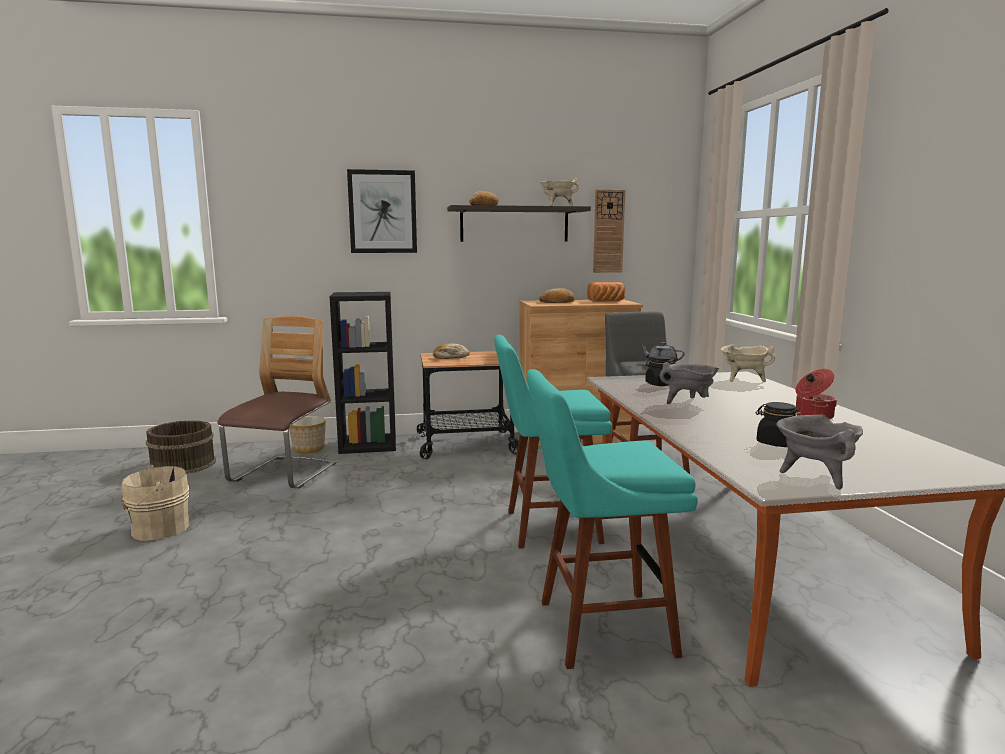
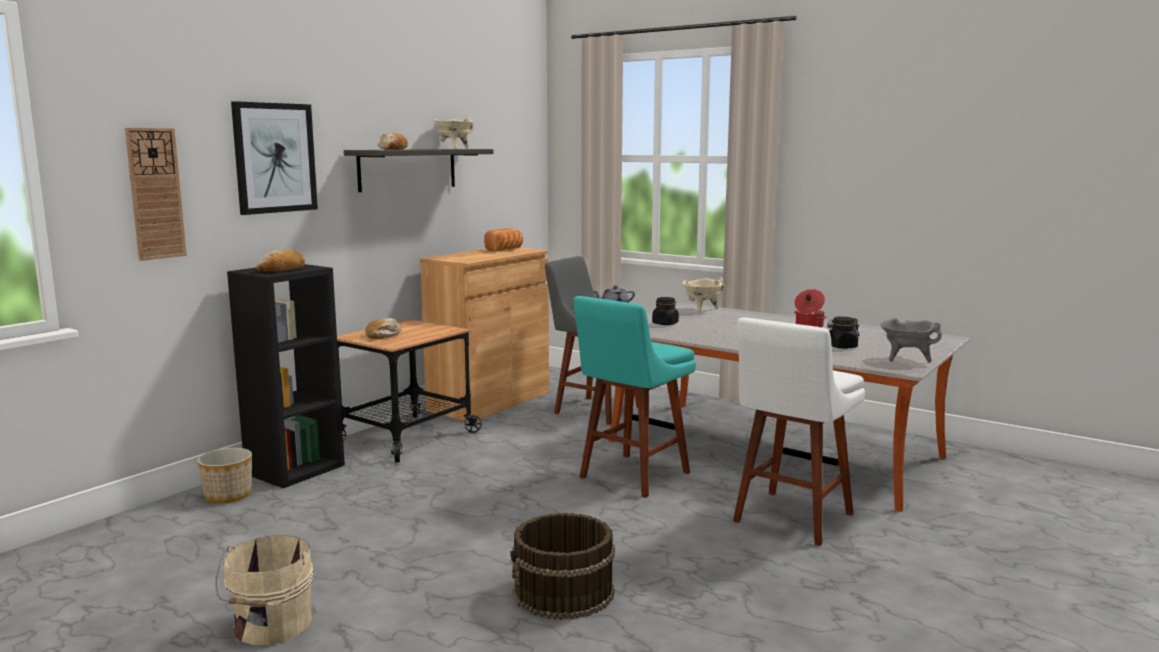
camera: 45 degrees left, 0 degrees up
(182, 465) = (86, 569): brown bucket -> brown bucket (563, 593)
(284, 474) = (272, 527): chair -> none
(557, 302) = (468, 256): bread -> bread (282, 269)
(598, 628) = (790, 519): turquoise stool -> white stool
(608, 231) = (485, 173): wall clock -> wall clock (155, 193)
(688, 403) = (725, 333): grey cooking pot -> none

